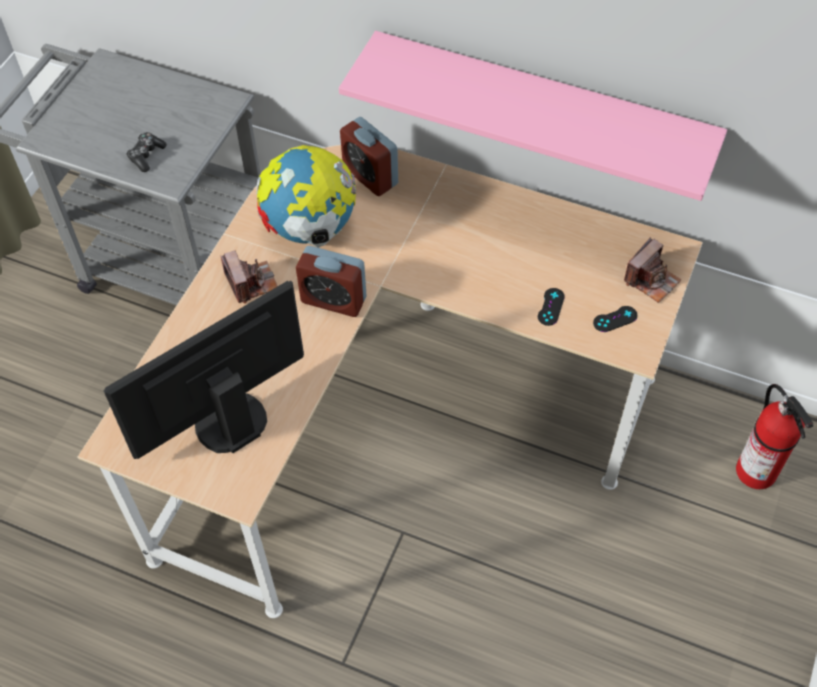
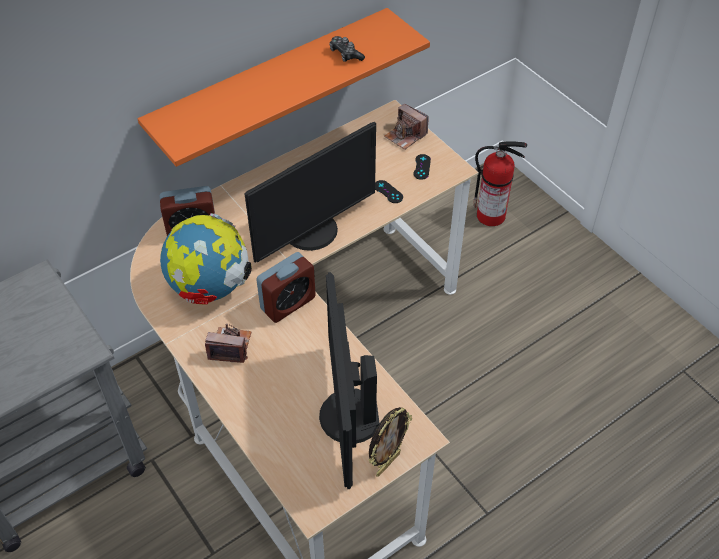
camera: 60 degrees left, 5 degrees down
(146, 155) = (43, 356): game controller -> game controller (345, 54)
(194, 481) = (387, 463): none -> picture frame
(442, 270) = (312, 232): none -> monitor
(541, 107) = (271, 85): pink shelf -> orange shelf
(651, 280) = (405, 136): camera -> camera turned 150 degrees clockwise

